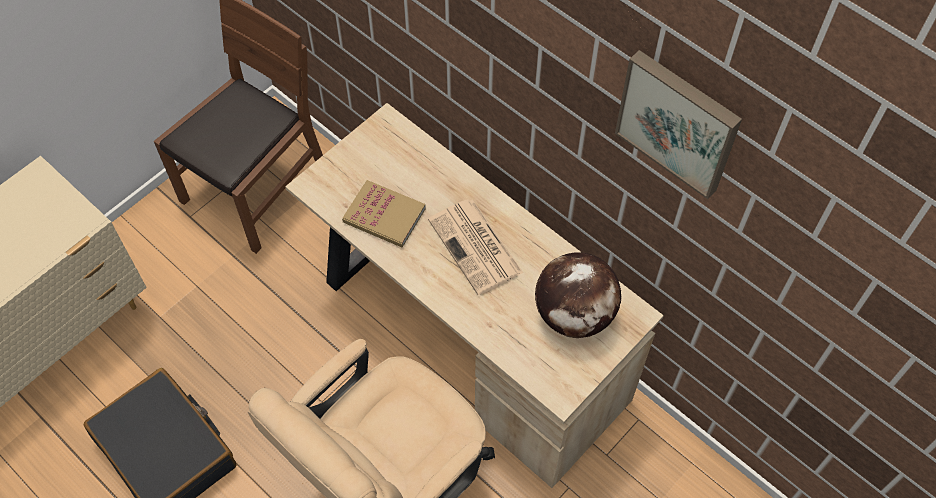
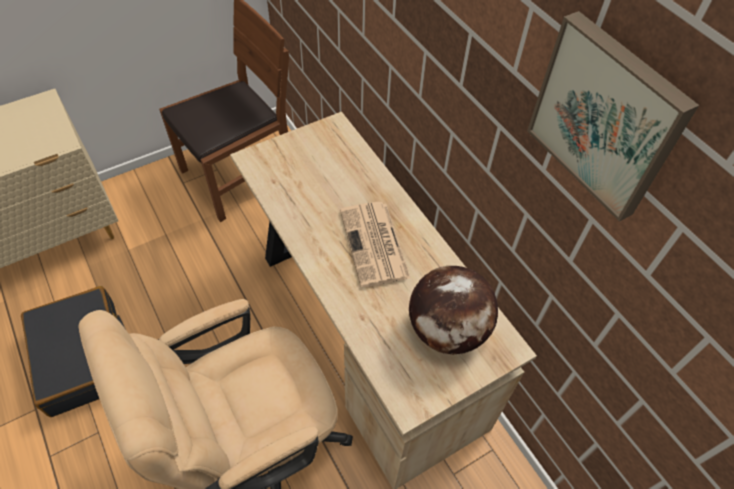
camera: 15 degrees right, 5 degrees down
(384, 215) = (303, 197): book -> none

